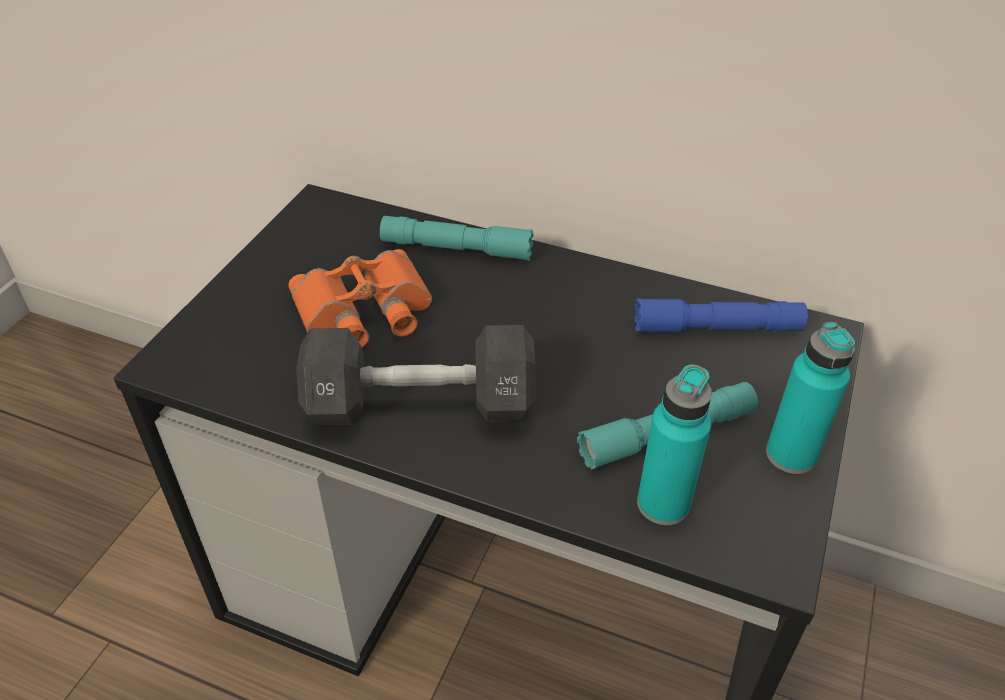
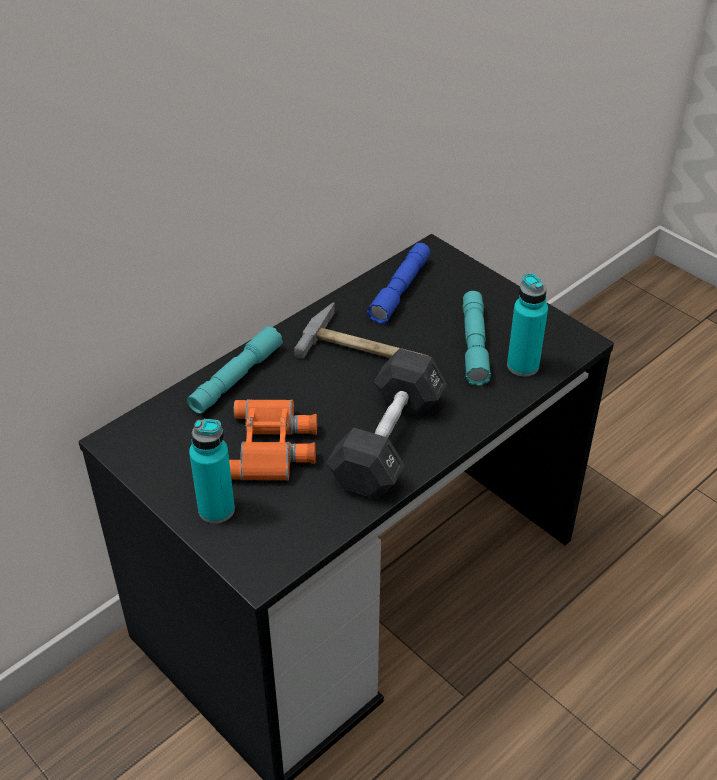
camera: 65 degrees left, 0 degrees up
(581, 332) = (366, 348): none -> hammer
(791, 454) = (513, 305): turquoise bottle -> turquoise bottle (216, 509)

